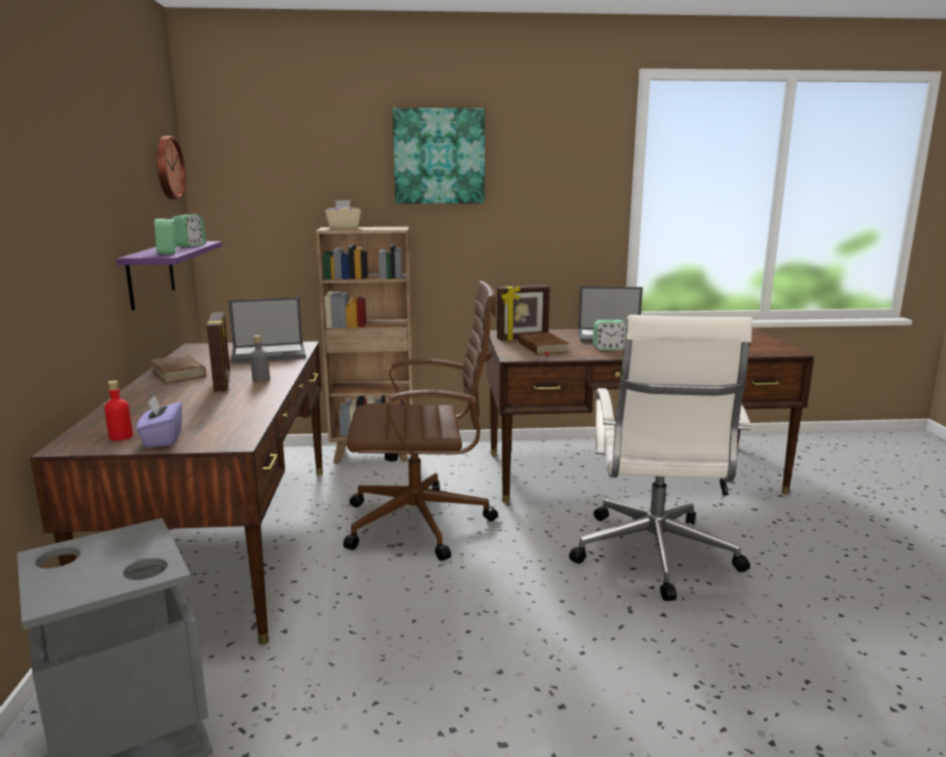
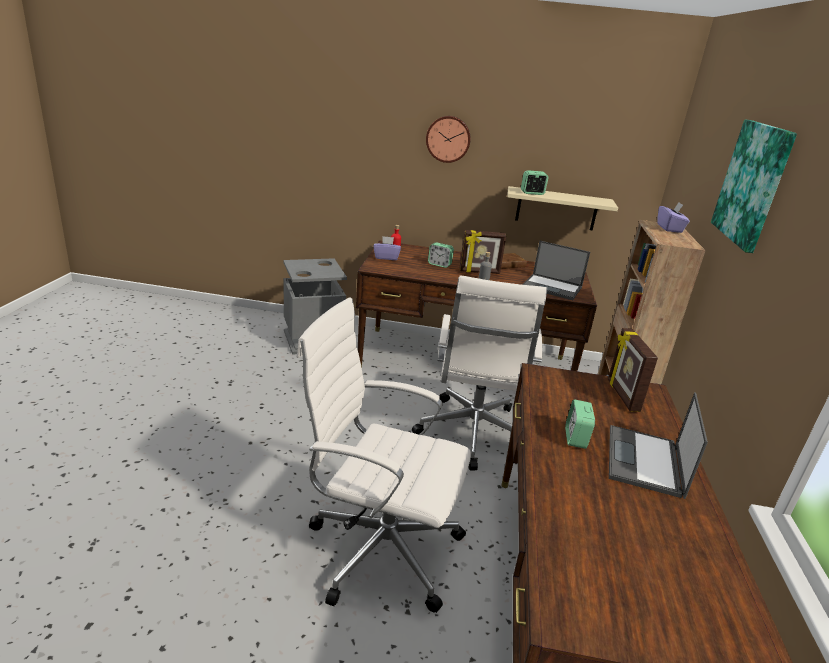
camera: 100 degrees right, 10 degrees up
(151, 274) = (556, 209): purple shelf -> beige shelf
(167, 168) = (631, 146): wall clock -> wall clock (448, 139)
(190, 245) = (578, 199): alarm clock -> alarm clock (439, 264)
(270, 354) = (552, 287): laptop -> laptop turned 60 degrees counterclockwise
(343, 227) = (669, 228): beige tissue box -> purple tissue box
(422, 523) = (473, 434): brown office chair -> white office chair
(542, 347) = (578, 396): brown book -> none

